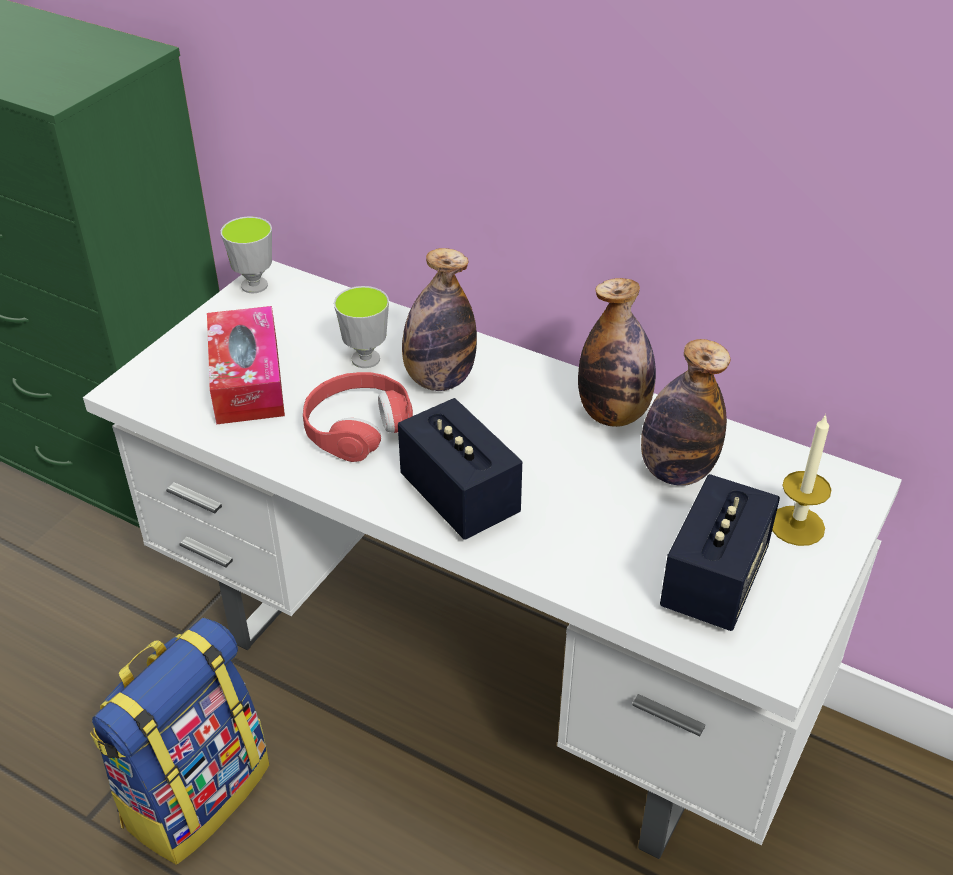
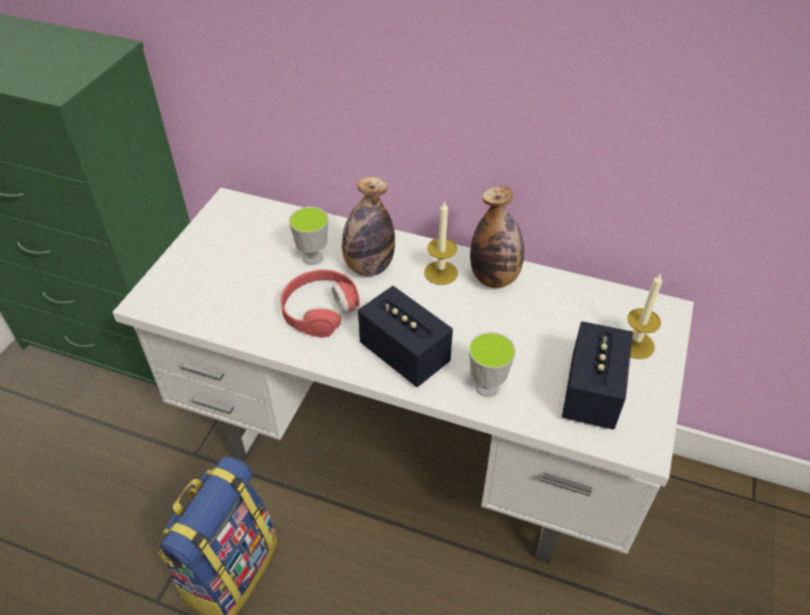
camera: 10 degrees left, 5 degrees up
(247, 380) = (231, 284): tissue box -> none
(254, 285) = (219, 210): cup -> cup (487, 387)
(538, 398) = (440, 273): none -> candle
(676, 471) = (546, 315): bottle -> none

